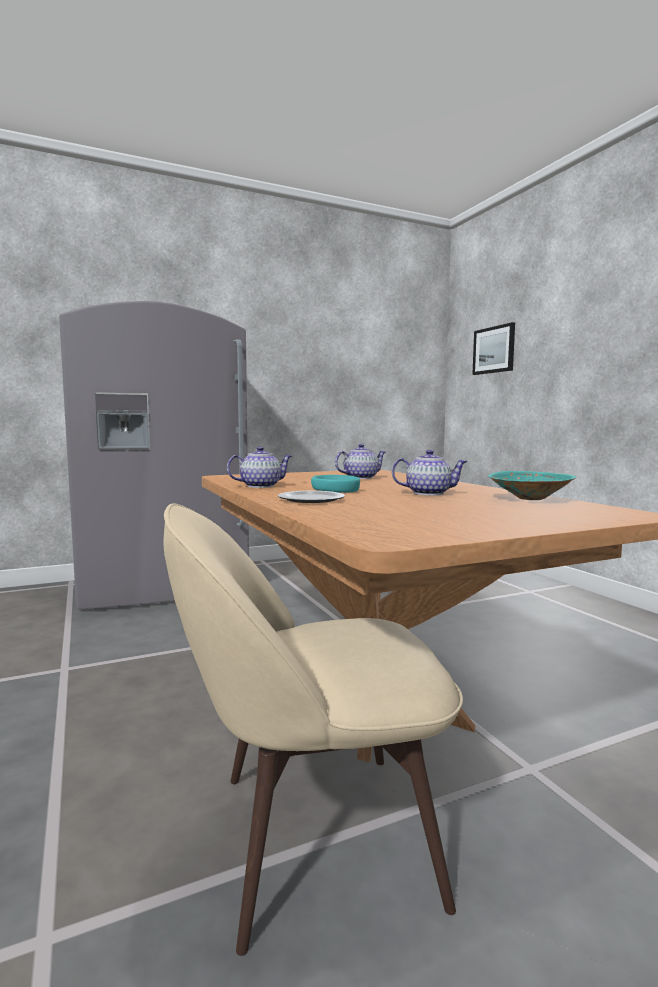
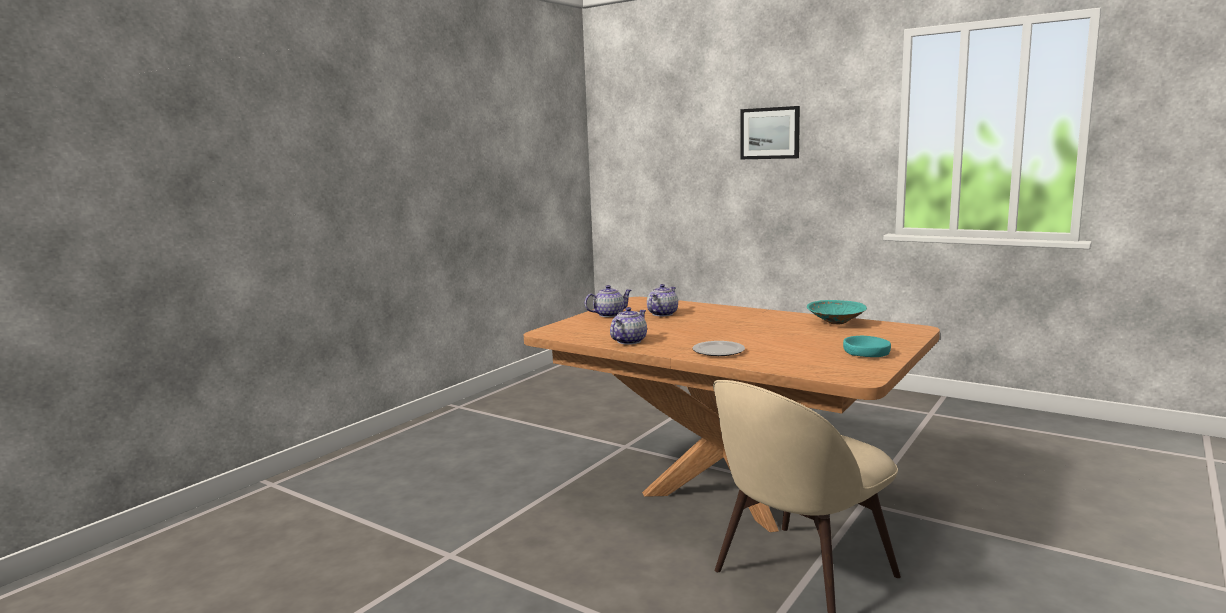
camera: 30 degrees left, 5 degrees up
(162, 586) = (392, 458): grey fridge -> none
(335, 490) = (700, 336): turquoise bowl -> turquoise bowl (866, 353)
(428, 493) = (765, 327): teapot -> teapot (608, 315)
(494, 350) = (651, 147): picture -> picture (770, 133)

